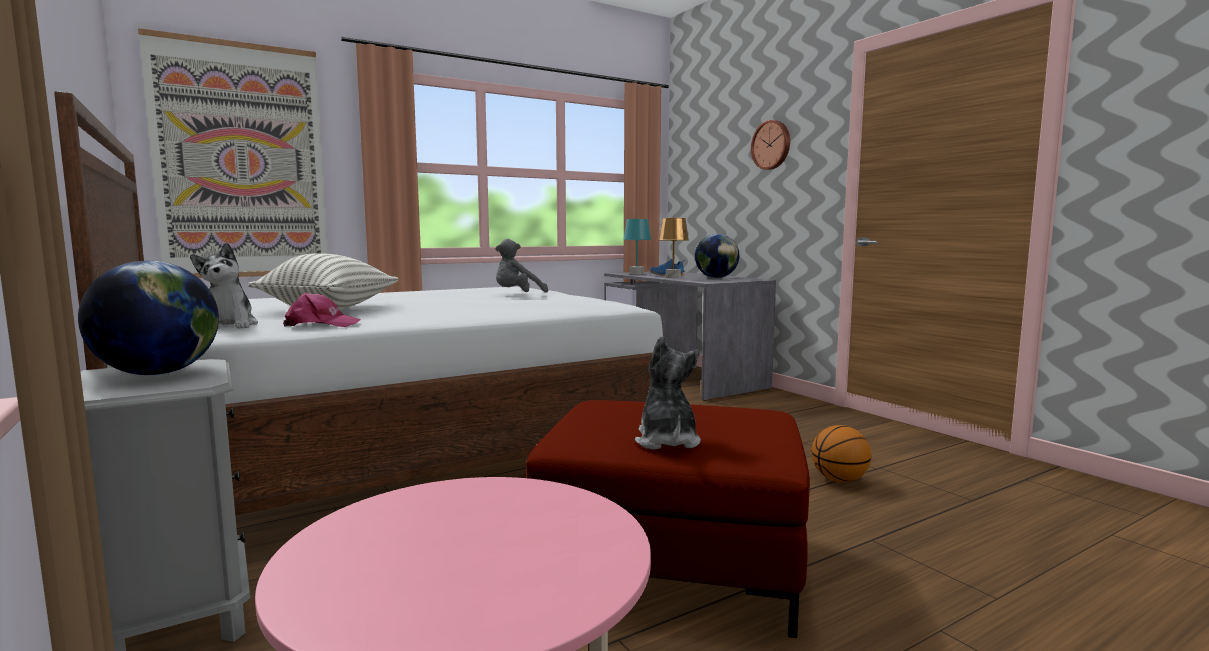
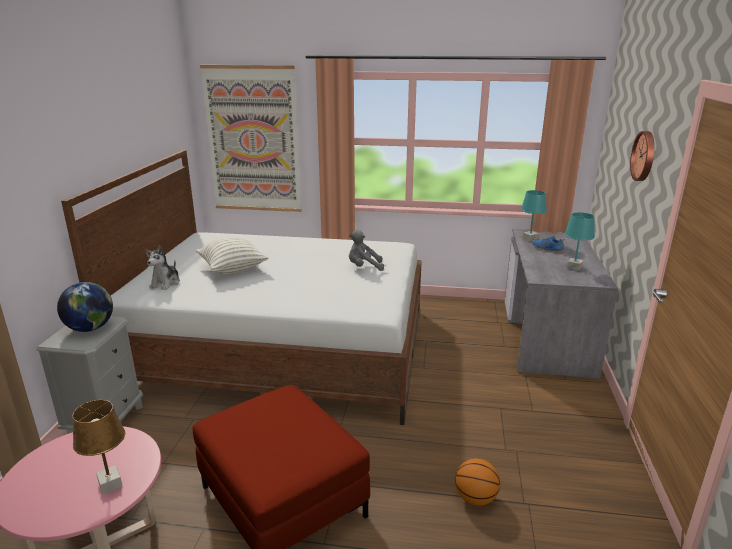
camera: 40 degrees right, 15 degrees up
(321, 325) = (193, 296): pink cap -> none
(666, 441) = (249, 446): plush toy -> none
(673, 277) = (539, 257): brown table lamp -> brown table lamp (110, 484)
(716, 277) = (574, 267): globe -> turquoise table lamp

